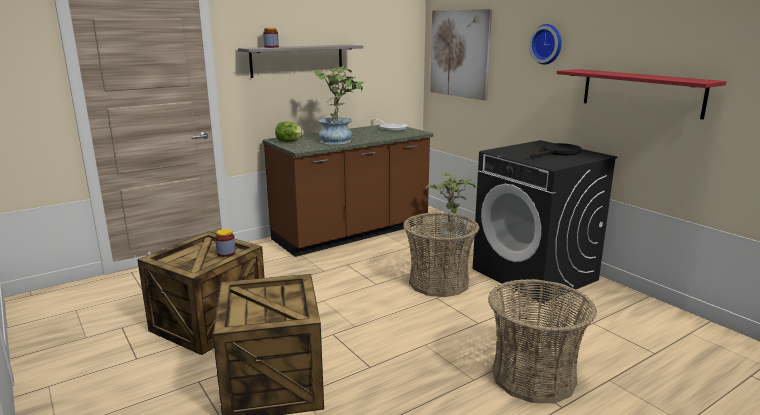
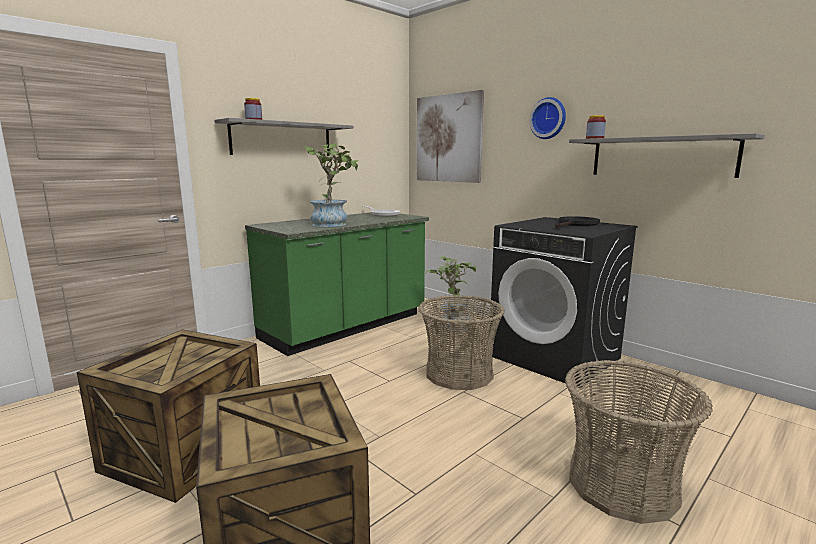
camera: 10 degrees left, 5 degrees down
(226, 253) = (208, 355): jar -> jar (594, 138)
(289, 142) = (276, 226): lettuce -> none
(352, 233) = (346, 327): brown counter -> green counter
(641, 92) = (661, 157): red shelf -> grey shelf

